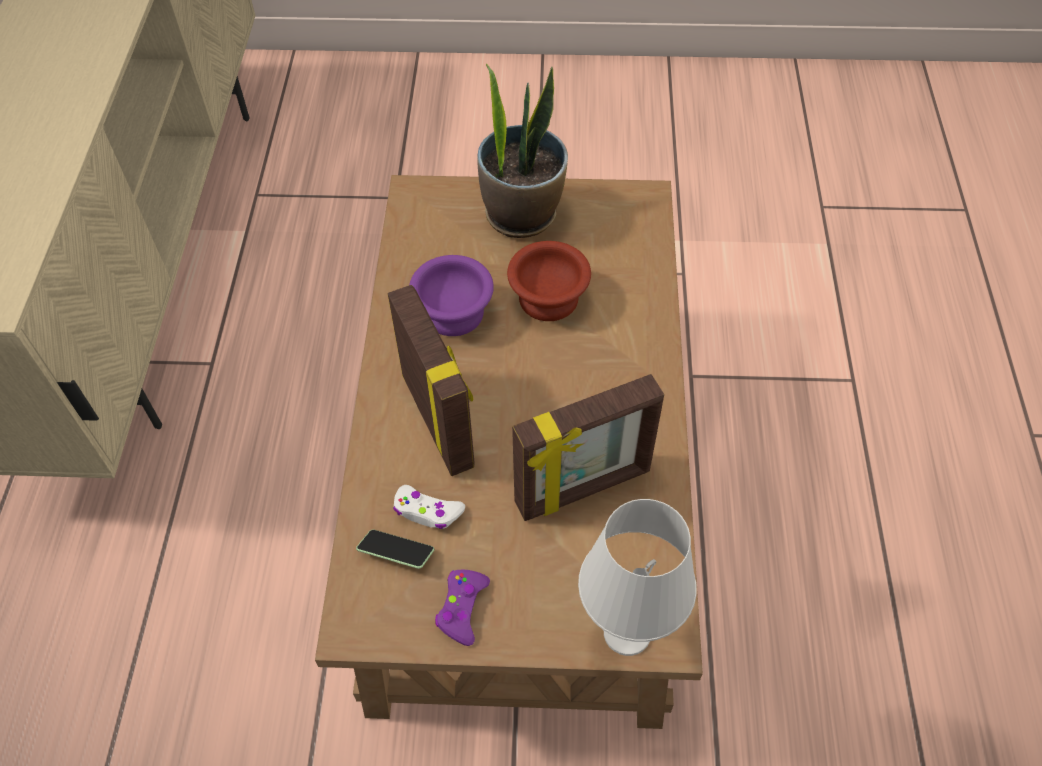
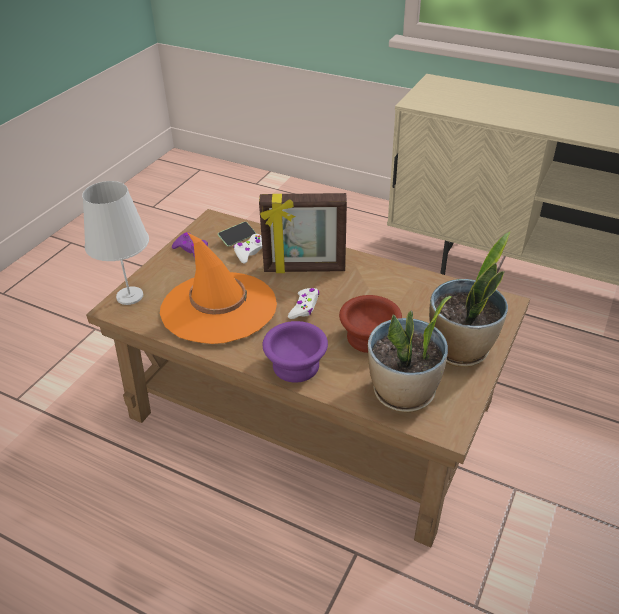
camera: 115 degrees right, 15 degrees down
(451, 312) = (382, 293): purple bowl -> purple bowl (297, 365)
(527, 386) = (304, 307): none -> white game controller
(583, 489) = (219, 307): picture frame -> orange hat
(620, 243) = (403, 393): none -> potted plant

